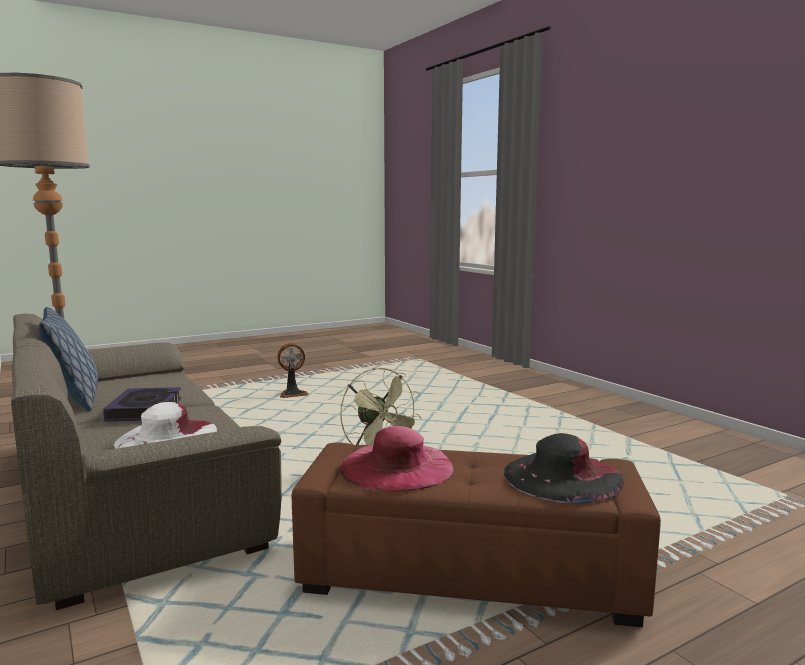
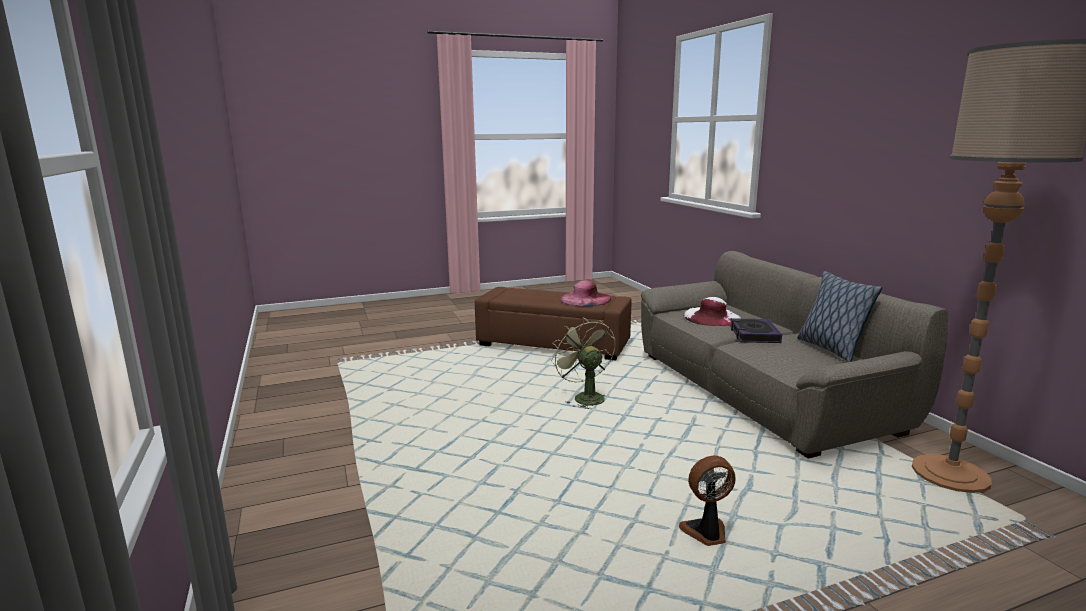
camera: 170 degrees left, 5 degrees up
(562, 476) = (516, 293): black hat -> none

